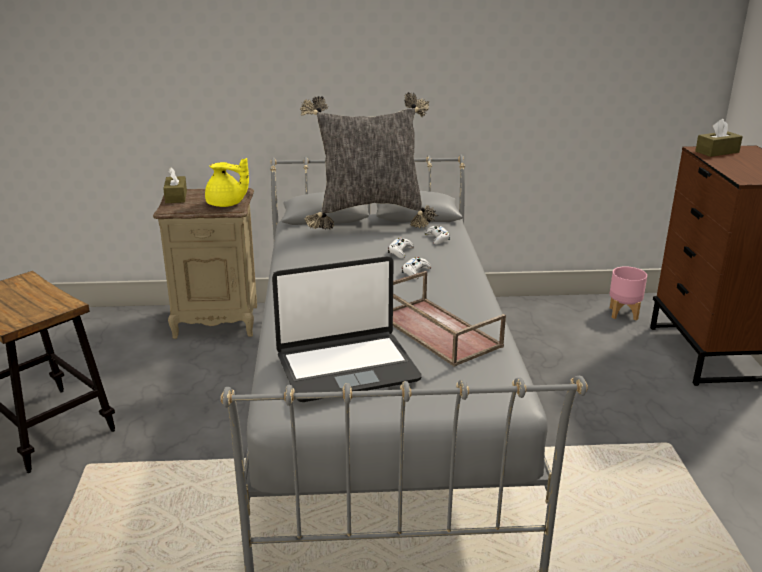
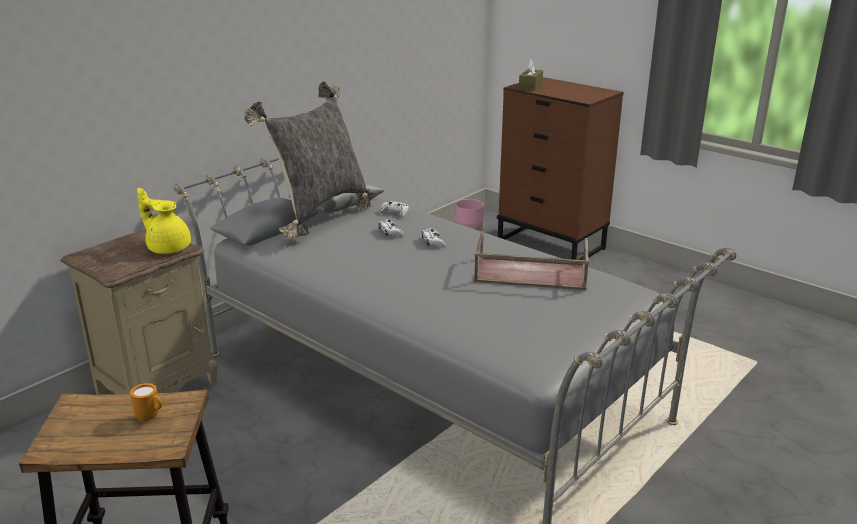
camera: 45 degrees left, 0 degrees up
(37, 305) = (151, 417): none -> orange mug
(176, 197) = (93, 259): brown tissue box -> none
(226, 204) = (168, 247): yellow teapot -> yellow teapot turned 120 degrees counterclockwise
(347, 367) = (530, 323): laptop -> none

